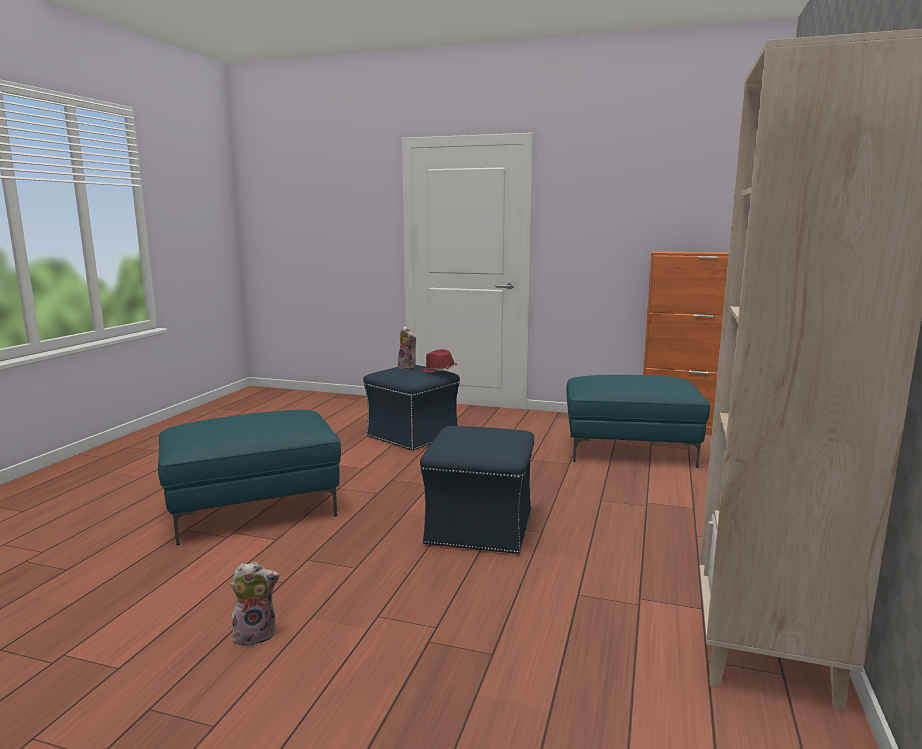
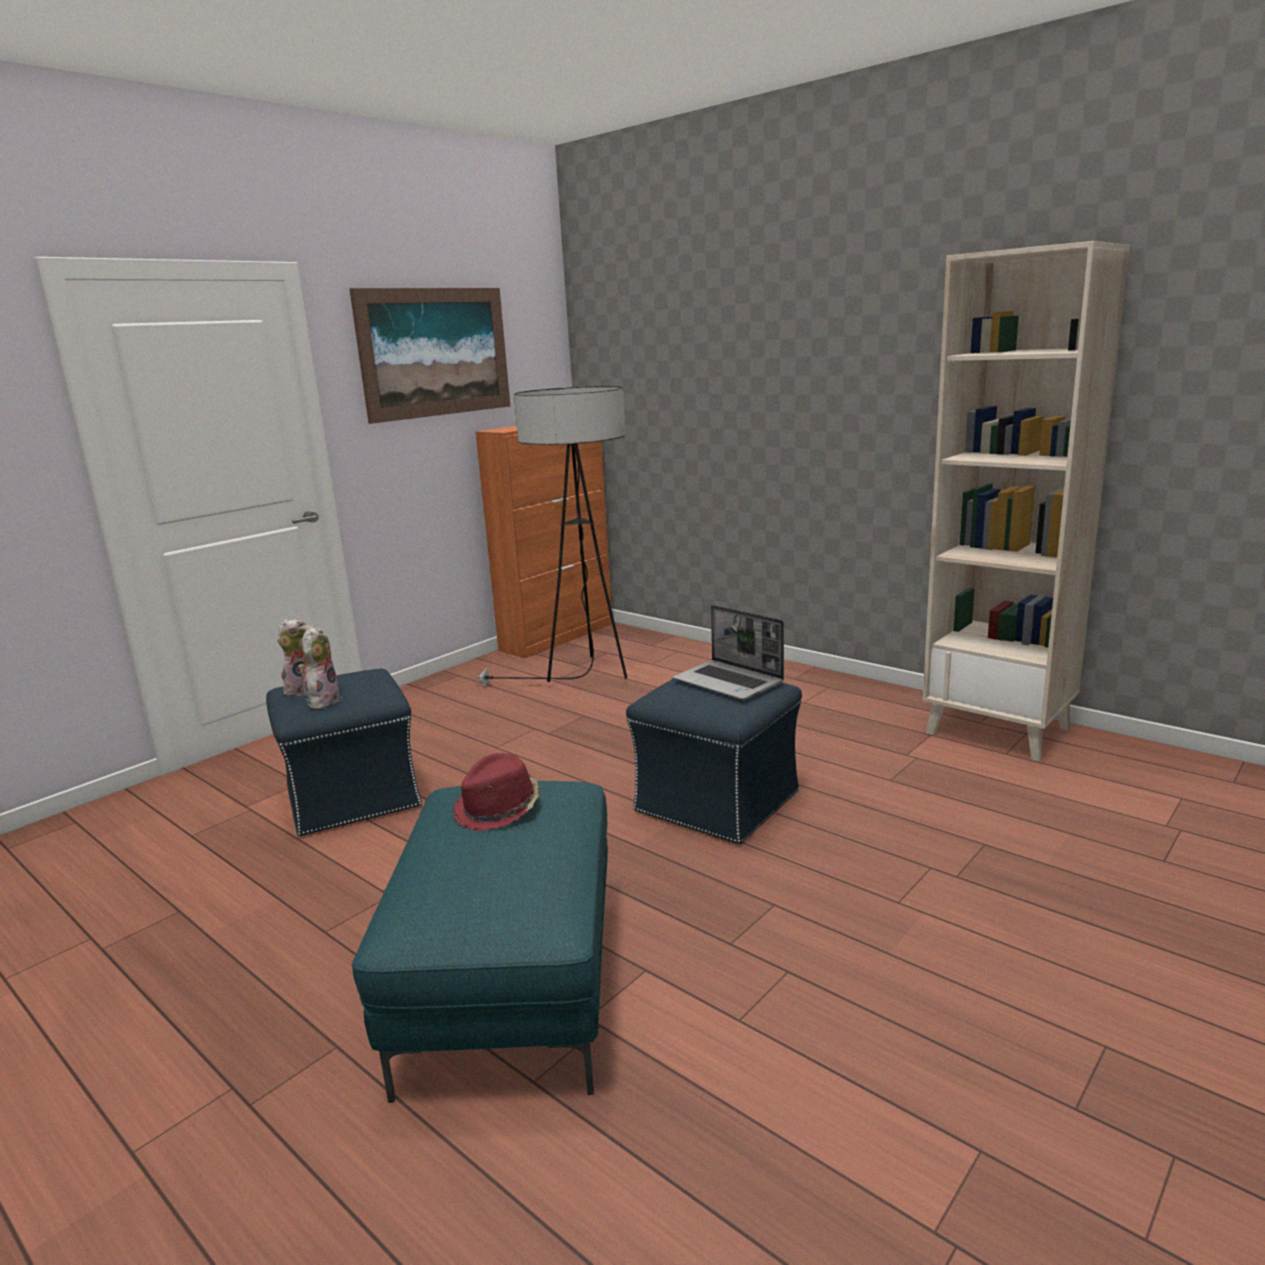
camera: 65 degrees left, 5 degrees up
(256, 634) = (917, 1003): plush toy -> plush toy (322, 701)
(439, 371) = (369, 673): red hat -> red hat (499, 809)
(496, 440) = (729, 682): none -> laptop
(628, 191) = (435, 352): none -> picture
(629, 451) = (584, 679): turquoise ottoman -> floor lamp

